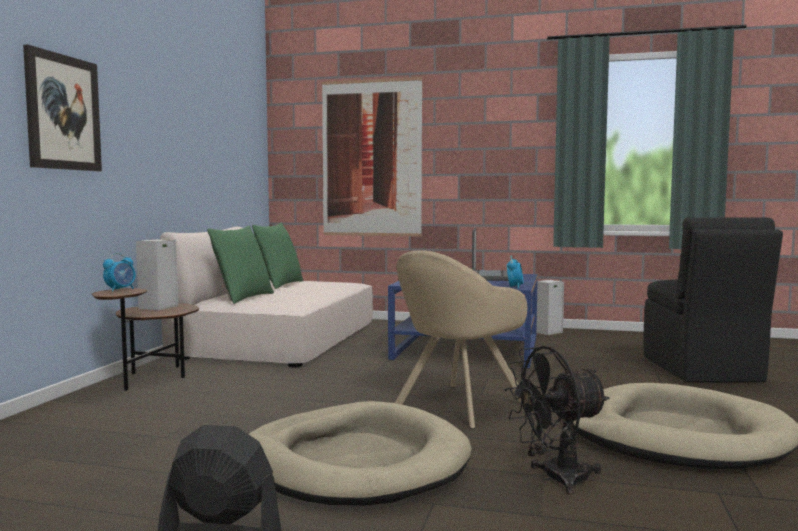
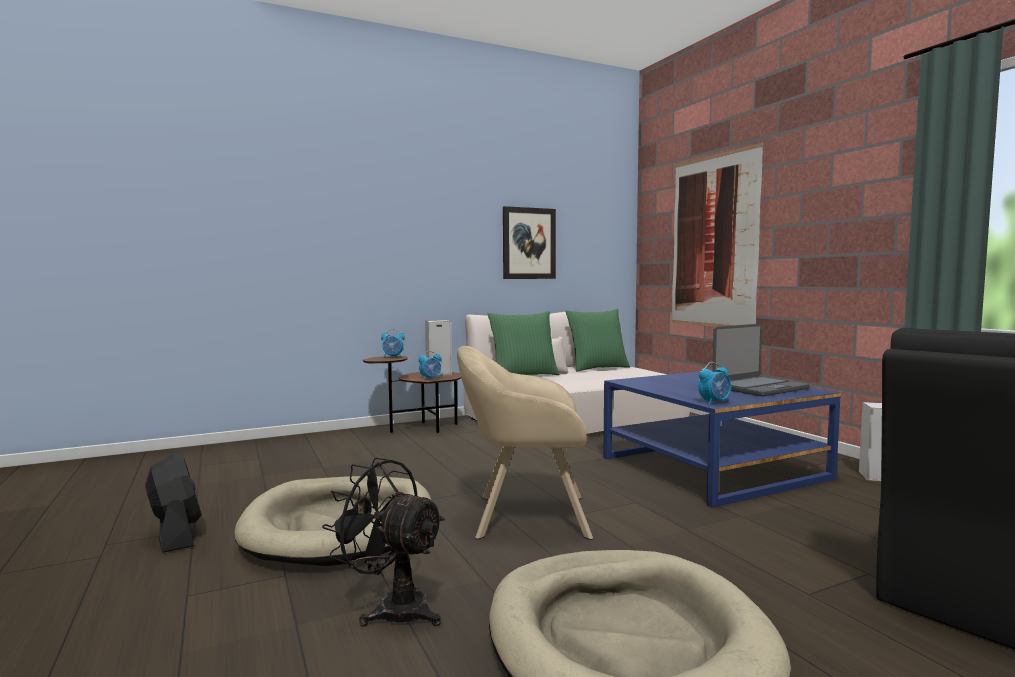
camera: 50 degrees right, 0 degrees up
(63, 112) = (367, 227): picture -> picture (529, 243)
(173, 312) = (431, 378): none -> alarm clock

